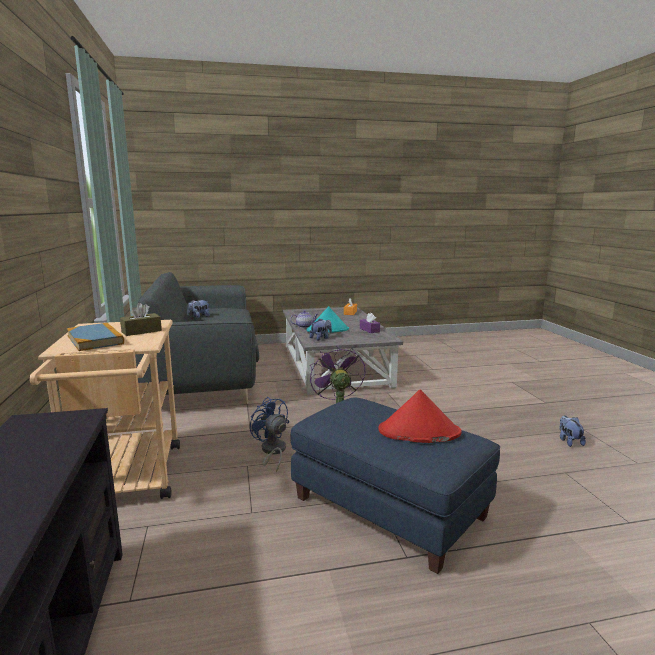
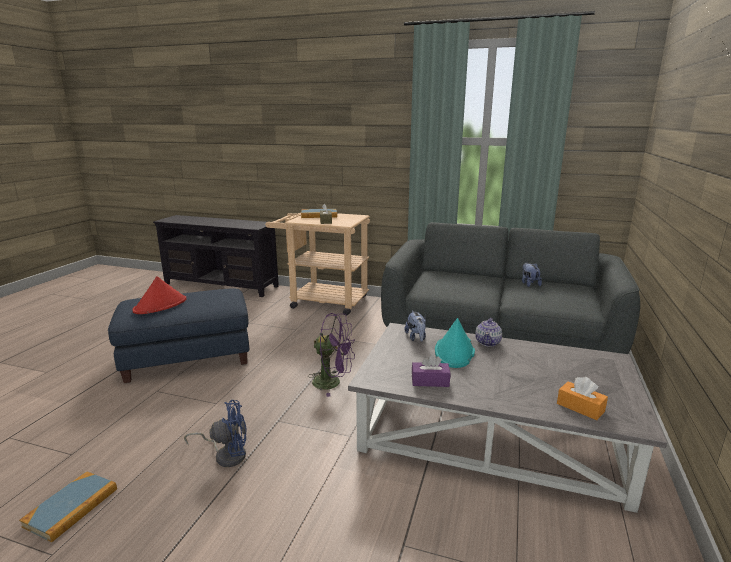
camera: 120 degrees right, 5 degrees up
(272, 452) = (301, 340): blue fan -> blue fan (226, 454)
(569, 441) = (71, 507): plush toy -> book

